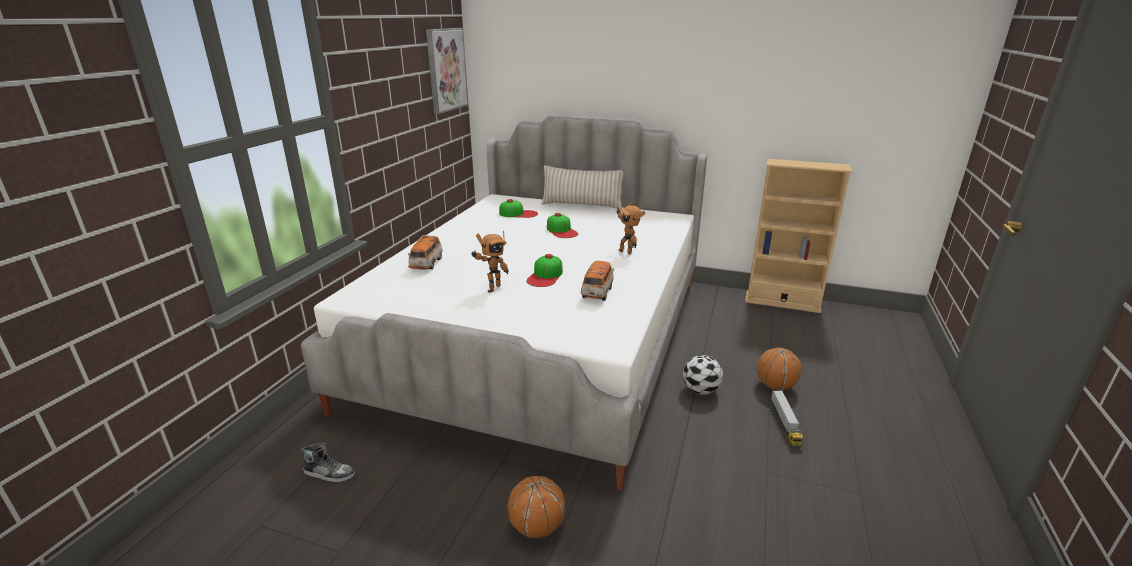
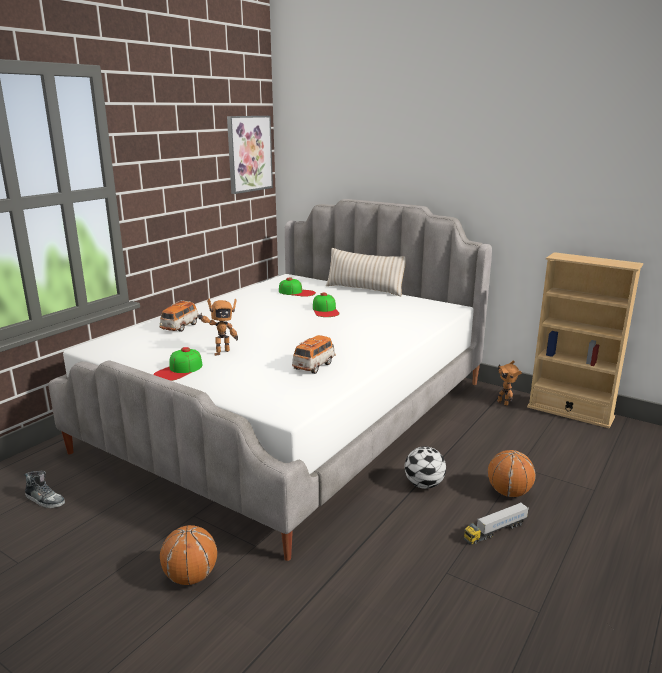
camera: 15 degrees right, 5 degrees down
(545, 276) = (277, 347): cap -> cap (179, 370)
(626, 251) = (373, 334): toy robot -> toy robot (504, 403)
(784, 424) = (495, 531): toy truck -> toy truck turned 45 degrees clockwise

